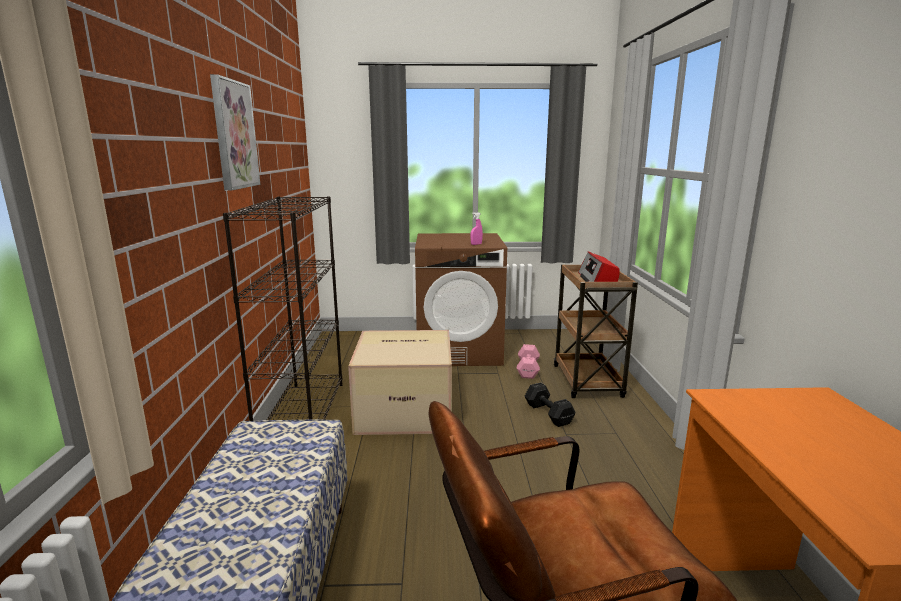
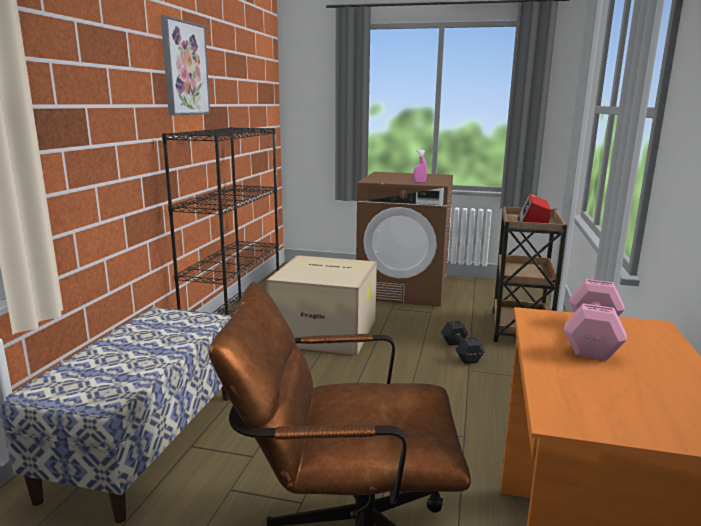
camera: 15 degrees right, 0 degrees up
(527, 370) = (462, 313): pink dumbbell -> pink dumbbell (591, 338)

